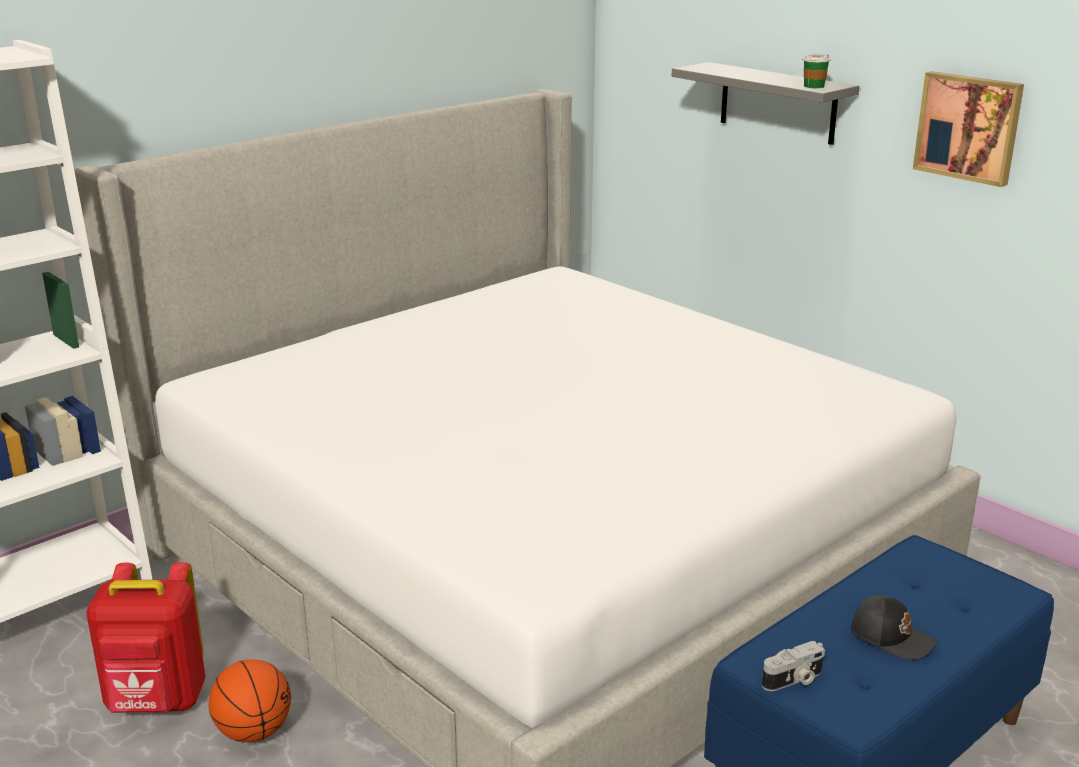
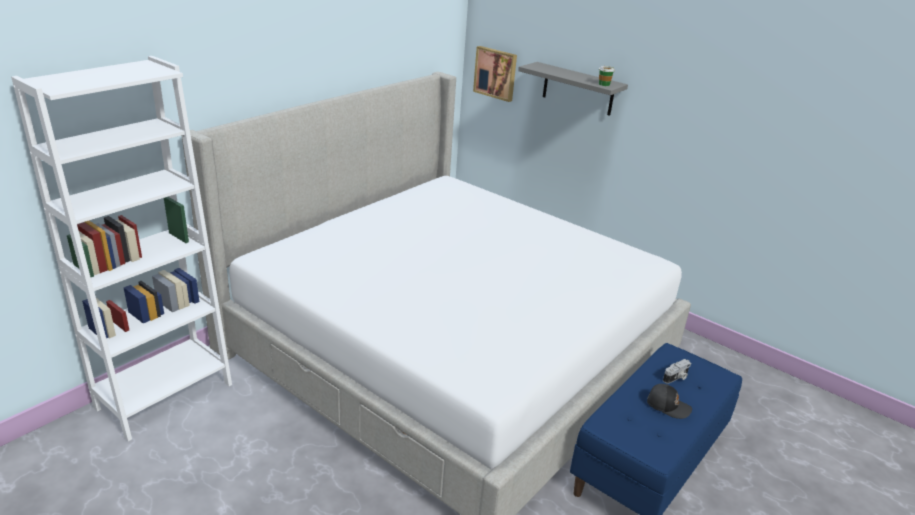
camera: 10 degrees left, 5 degrees up
(157, 702) = (249, 451): red backpack -> none
(253, 731) = (311, 466): basketball -> none
(794, 680) = (624, 434): camera -> camera (676, 378)
(969, 127) = (690, 113): picture -> picture (496, 73)

